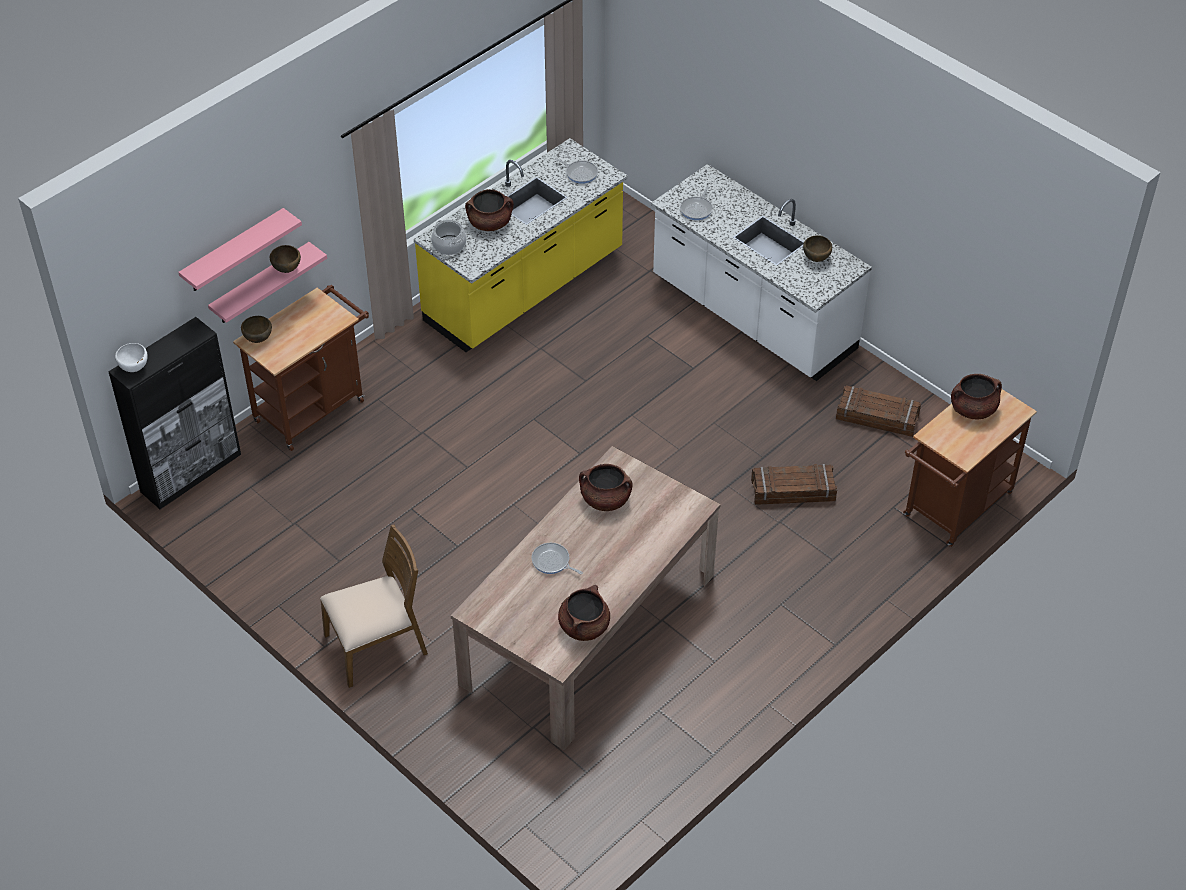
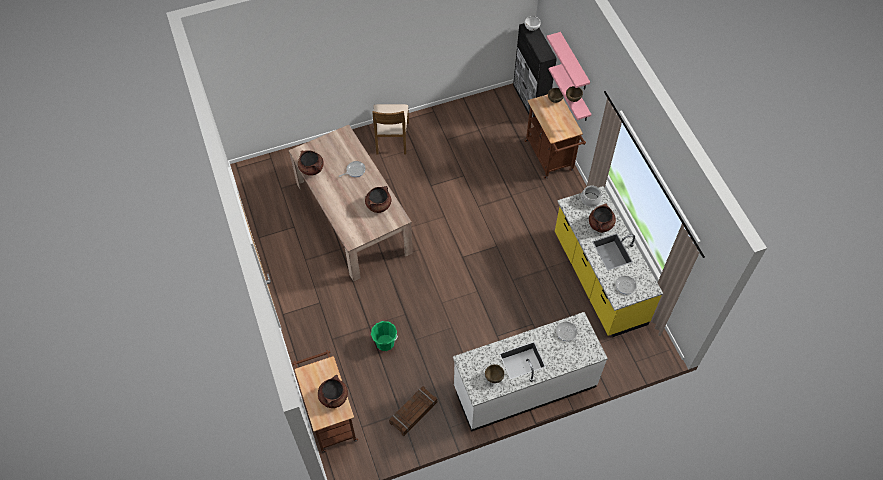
camera: 115 degrees right, 10 degrees up
(793, 491) = (385, 343): crate -> green bucket

